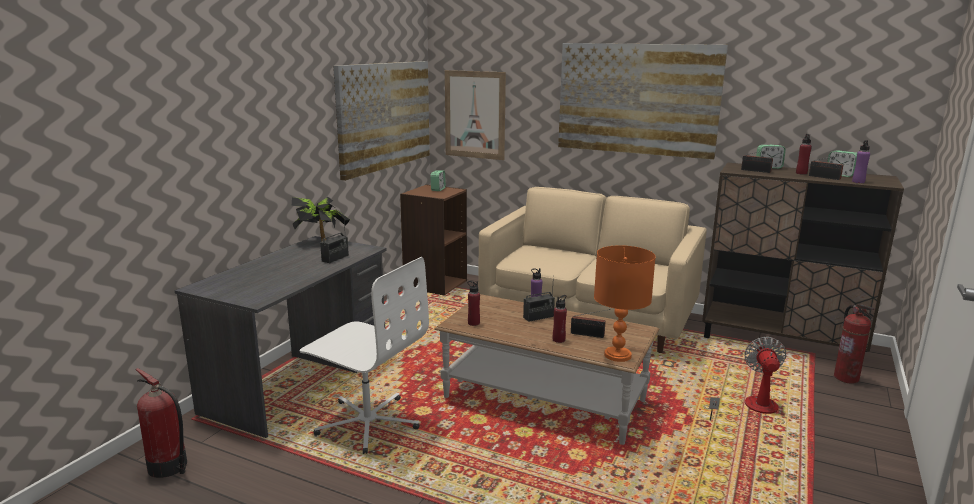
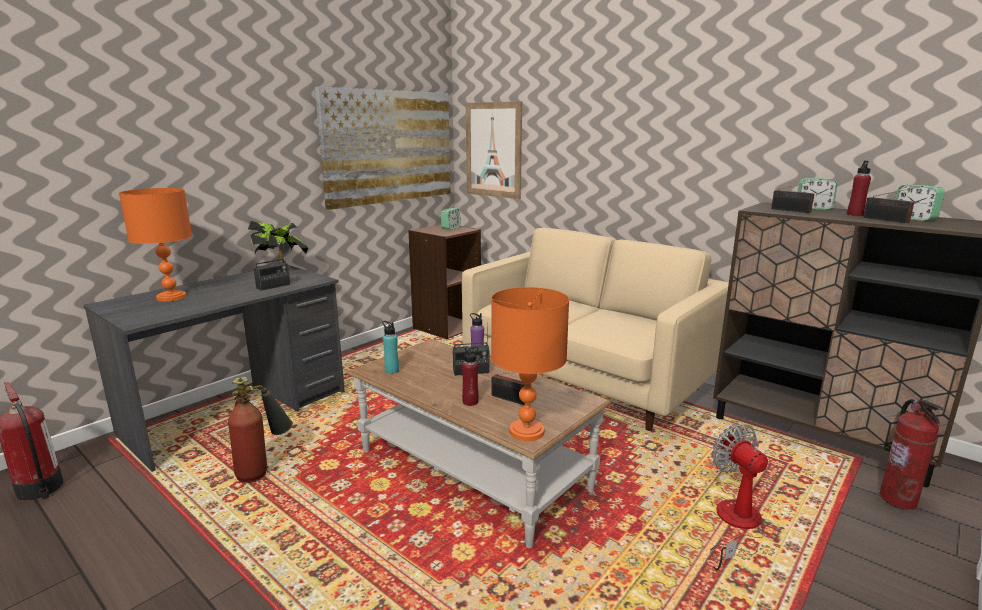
camera: 15 degrees right, 0 degrees up
(252, 276) = (171, 297): none -> orange table lamp
(368, 422) = (264, 470): white office chair -> fire extinguisher
(473, 323) = (391, 370): red bottle -> turquoise bottle
(637, 99) = (658, 126): picture -> none
(752, 409) = (735, 526): fan -> fan turned 45 degrees counterclockwise
(858, 182) = (935, 226): purple bottle -> none

